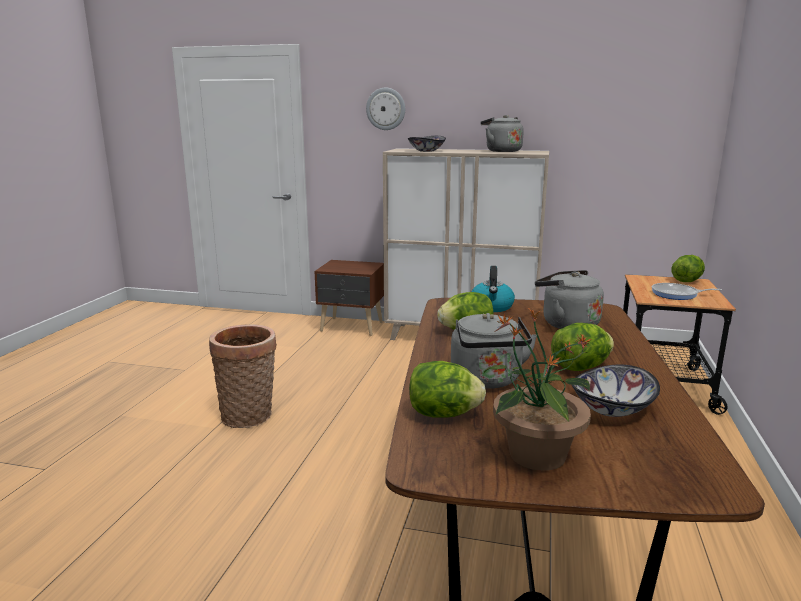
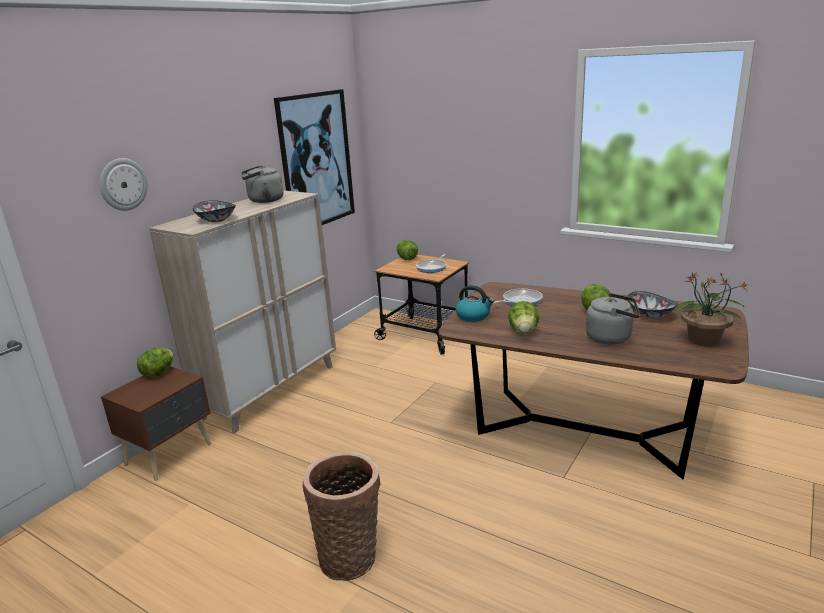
camera: 70 degrees left, 5 degrees up
(443, 414) = (659, 356): lettuce -> lettuce (158, 373)
(566, 324) = (520, 301): grey kettle -> frying pan
(625, 132) = (316, 160): none -> picture

